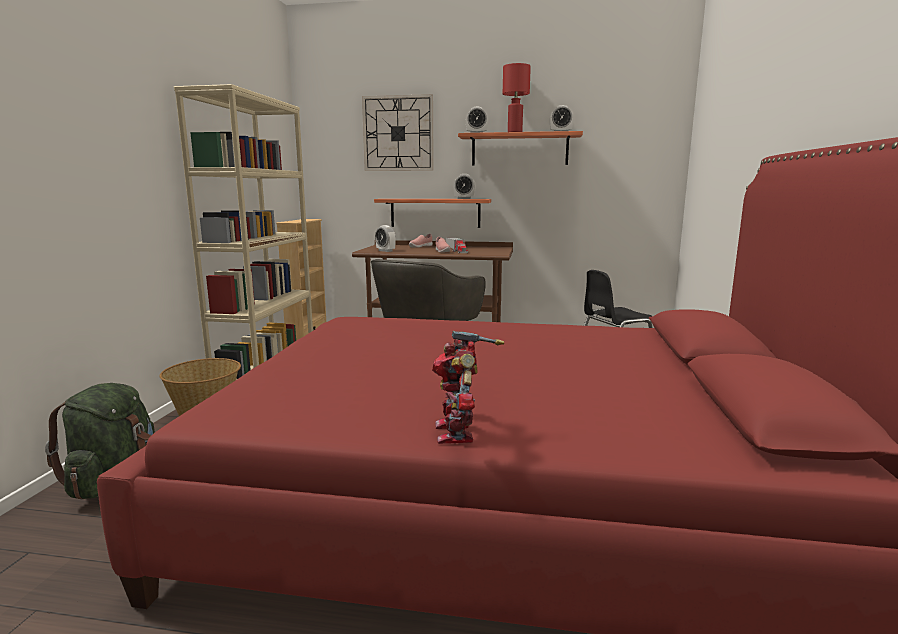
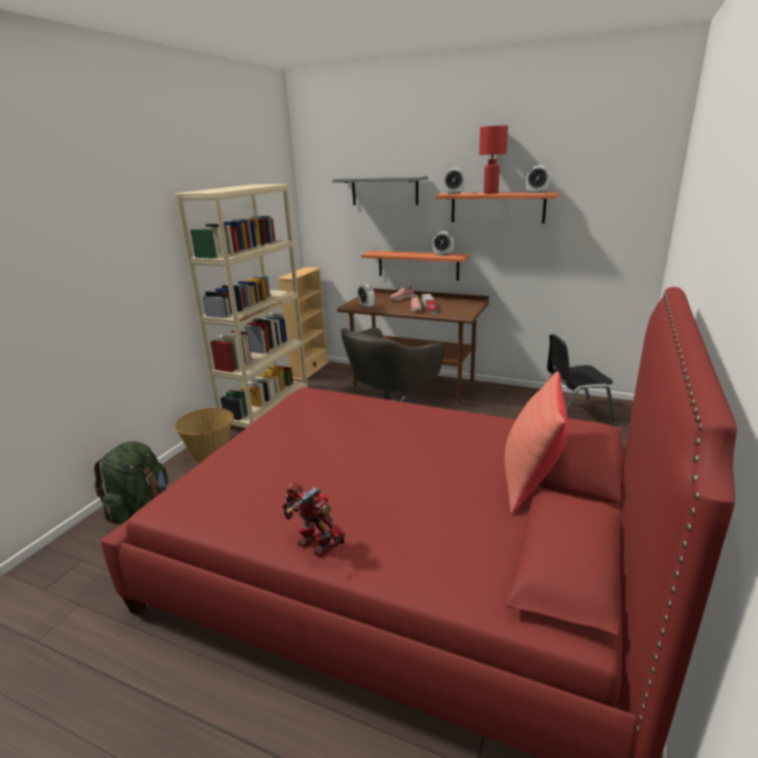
camera: 15 degrees right, 10 degrees up
(398, 133) = (384, 191): wall clock -> grey shelf
(458, 432) = (315, 546): toy robot -> toy robot turned 120 degrees clockwise
(665, 362) = (531, 480): none -> red pillow

